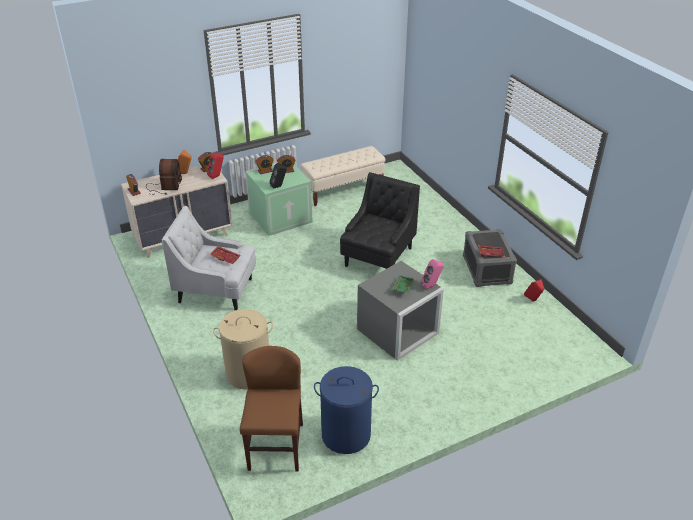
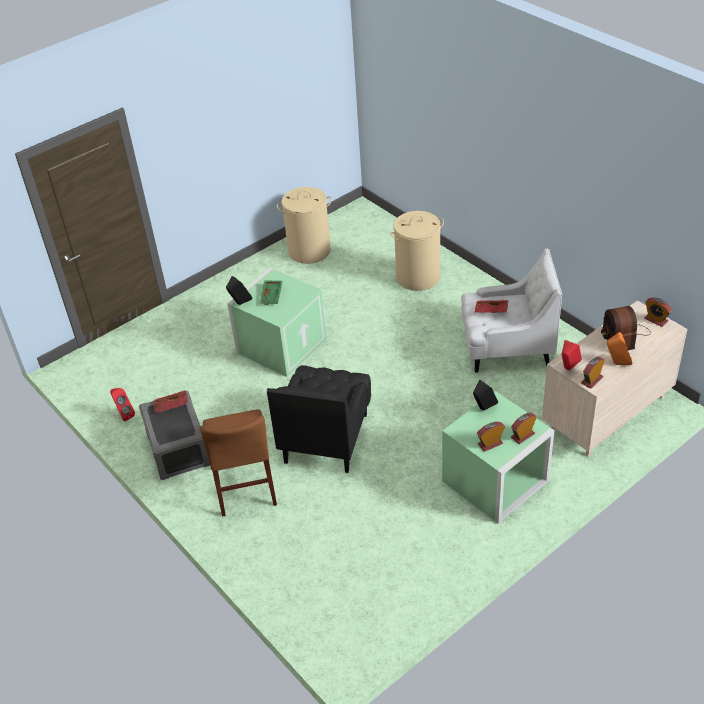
camera: 170 degrees right, 5 degrees up
(276, 446) = (364, 232): brown chair -> brown chair (245, 486)
(343, 190) = (421, 566): beige bench -> none
(346, 434) = (309, 251): blue laundry basket -> beige laundry basket
(398, 332) = (281, 344): grey storage box -> green storage box
(432, 285) = (240, 304): pink speaker -> black speaker

